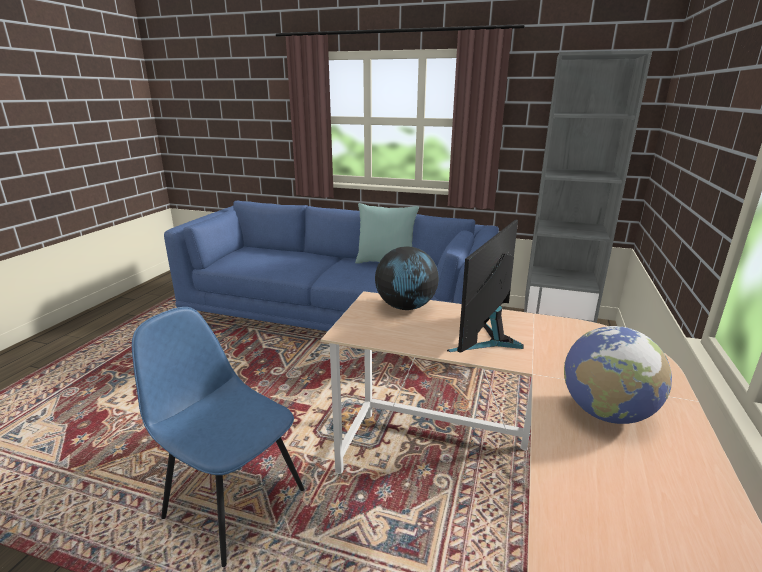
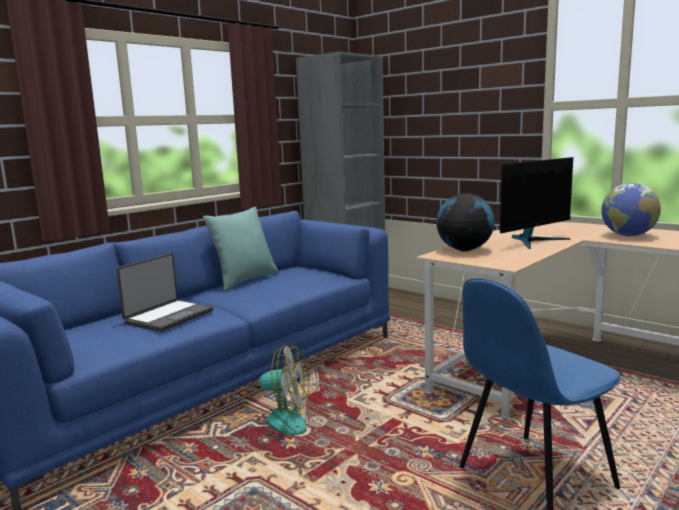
camera: 65 degrees left, 10 degrees down
(286, 359) = (275, 423): none -> fan
(289, 262) = (168, 317): none -> laptop
(488, 339) = (533, 241): monitor -> monitor turned 90 degrees counterclockwise

